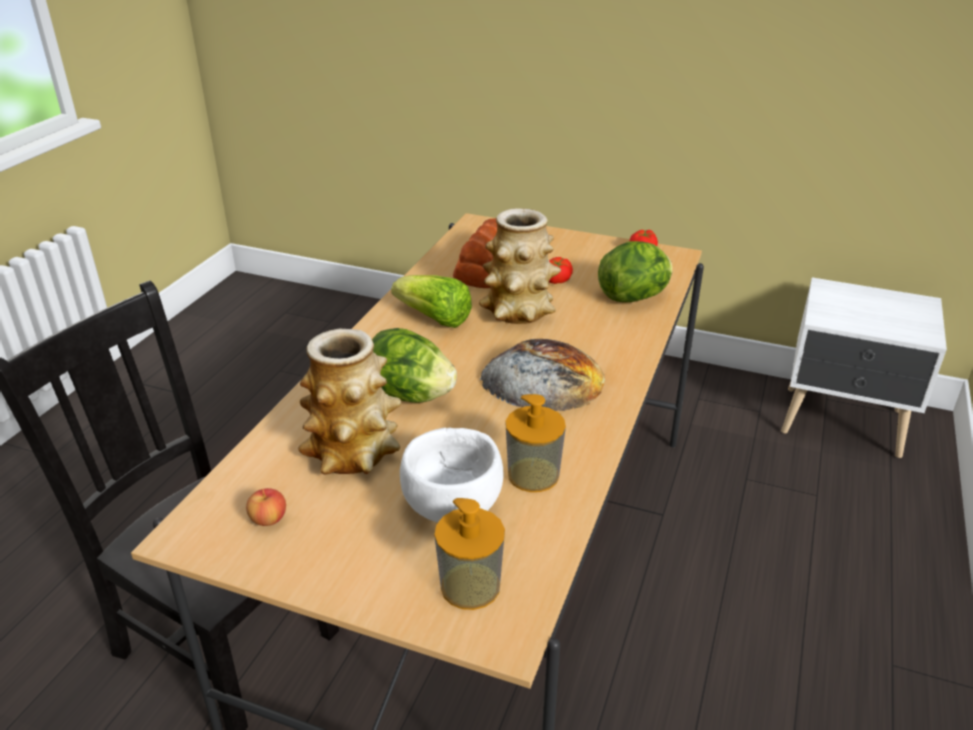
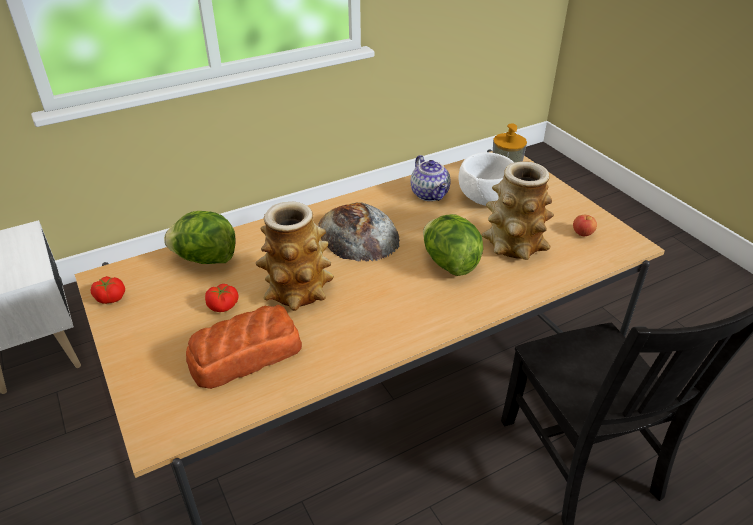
camera: 140 degrees left, 5 degrees up
(434, 319) = (365, 318): lettuce -> none
(533, 475) = (430, 194): soap dispenser -> teapot

